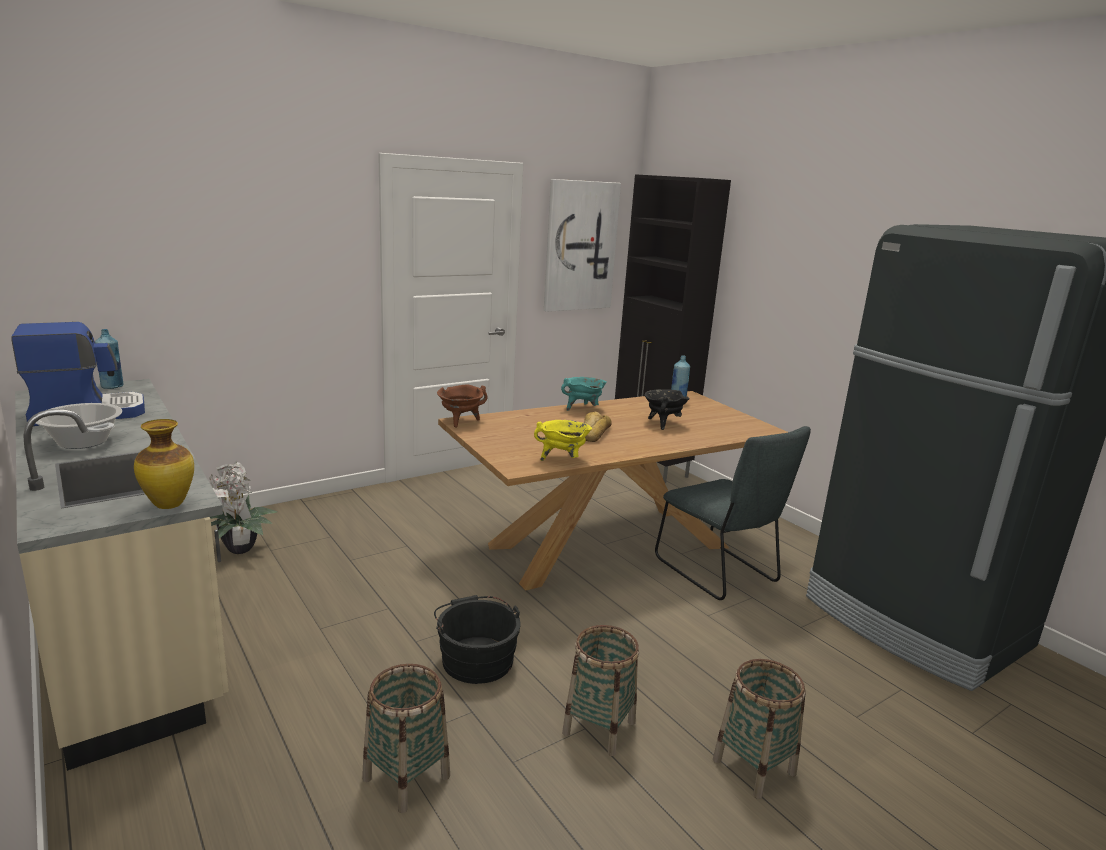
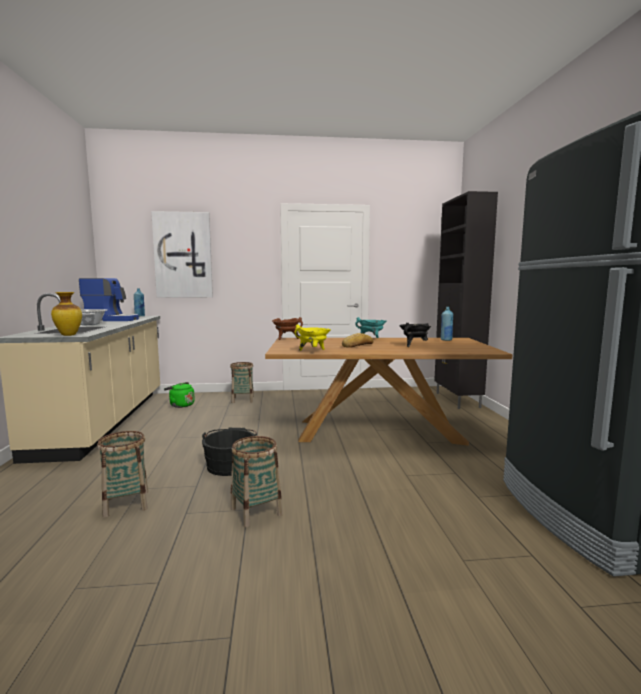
camera: 30 degrees right, 10 degrees down
(237, 550) = (180, 405): potted plant -> green kettle
(580, 246) = (413, 254): picture -> picture (183, 255)
(719, 573) = (444, 456): grey chair -> none
(754, 767) = (334, 563): basket -> basket (242, 400)

